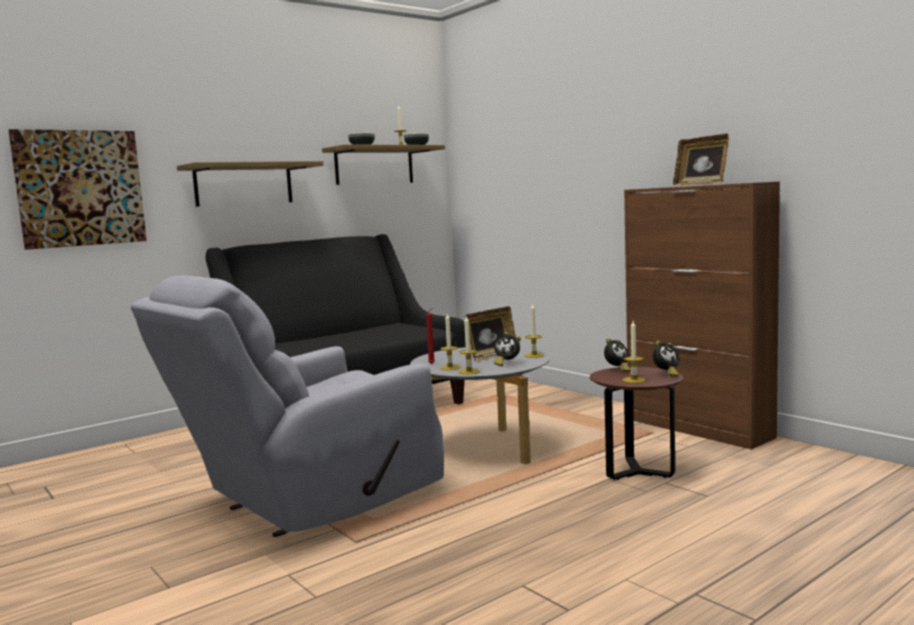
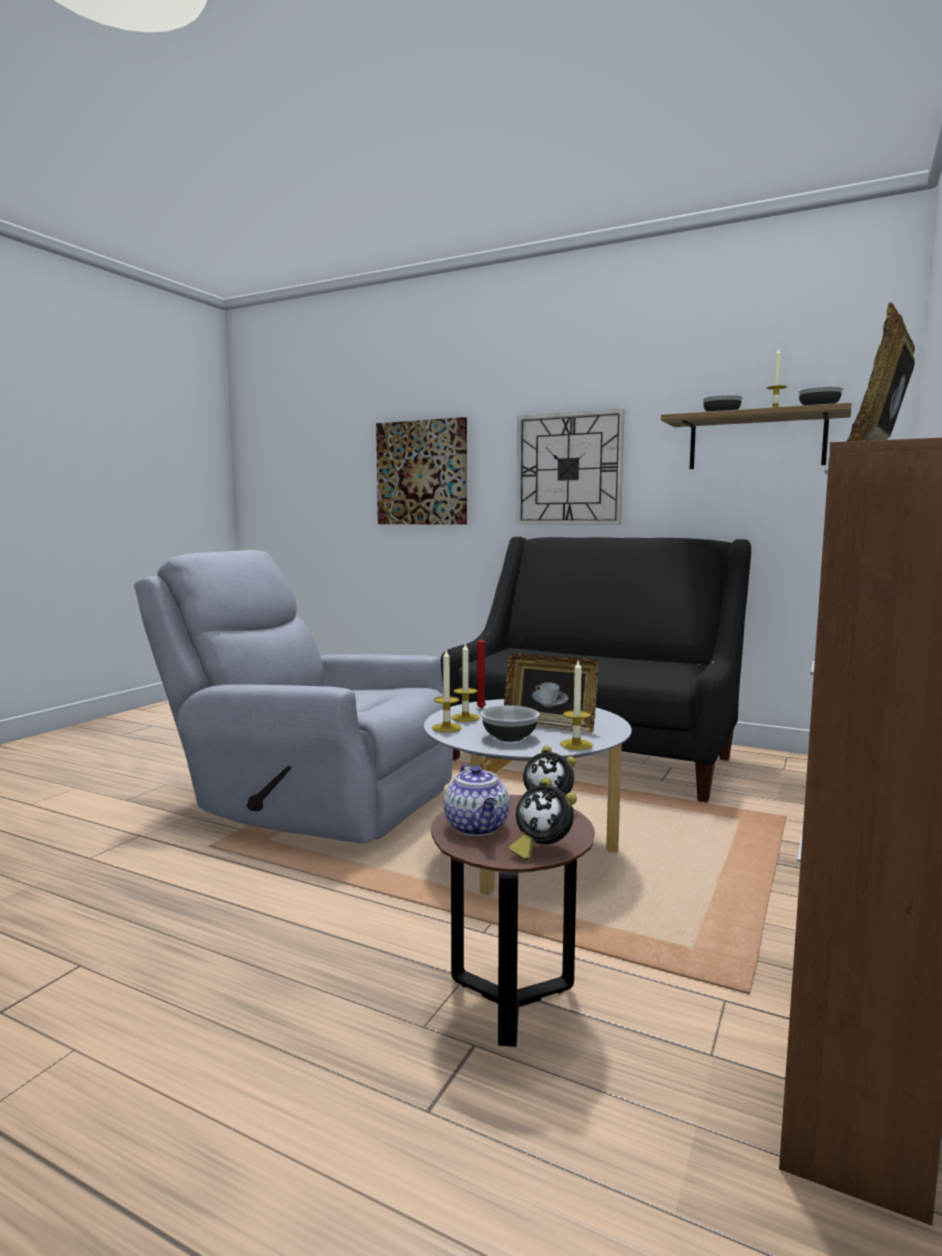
camera: 65 degrees right, 0 degrees up
(244, 184) = (569, 469): shelf -> wall clock
(506, 363) = (509, 738): alarm clock -> bowl
(634, 380) = (477, 828): candle -> teapot

